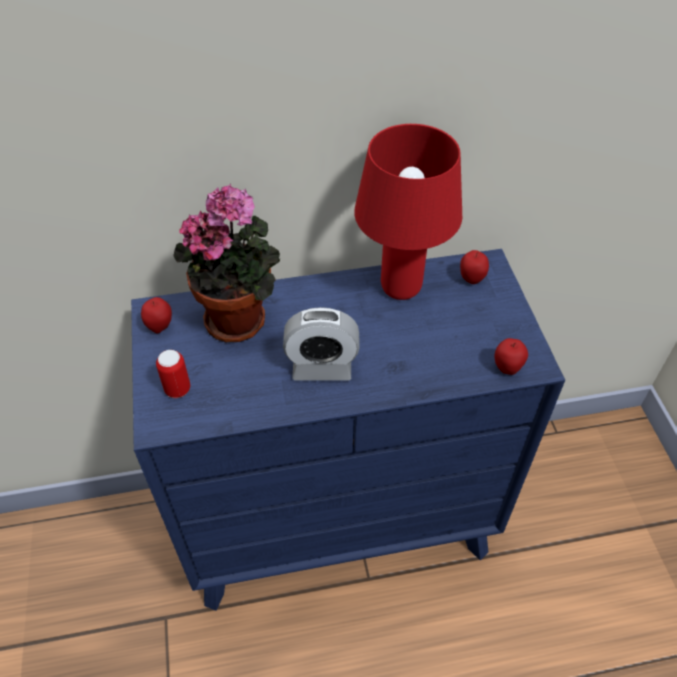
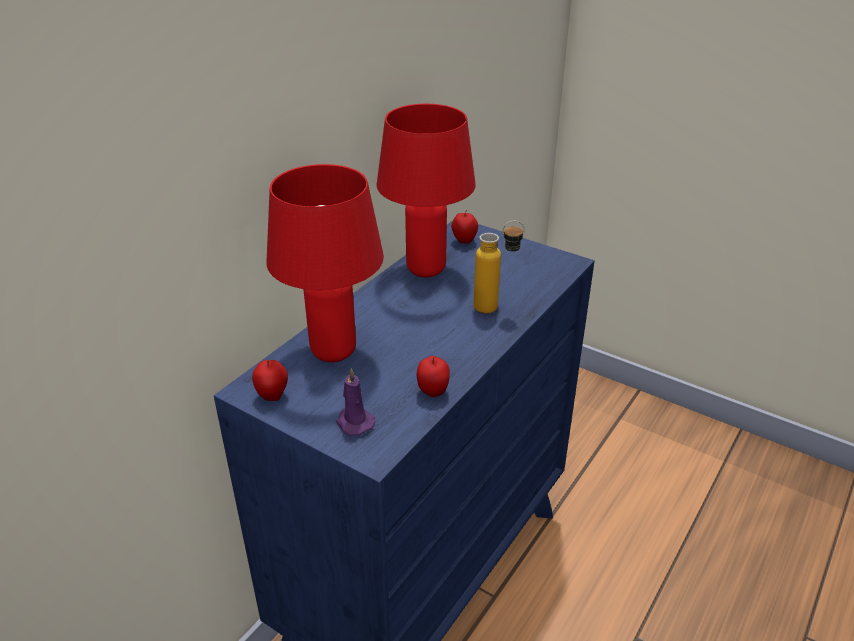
camera: 45 degrees left, 15 degrees down
(177, 389) = (354, 422): can -> purple candle
(240, 317) = (333, 350): potted plant -> red table lamp
(322, 367) = (443, 341): alarm clock -> none
(405, 366) = (495, 307): none -> bottle
(507, 368) = (556, 272): apple -> apple (433, 392)

